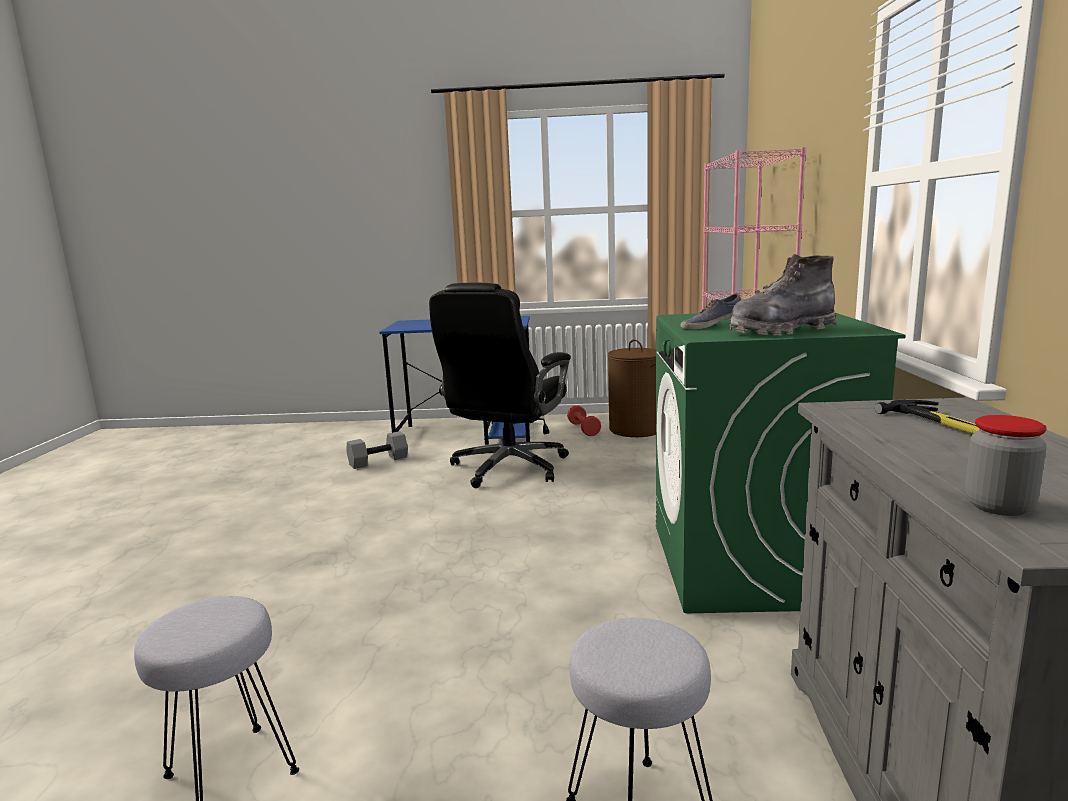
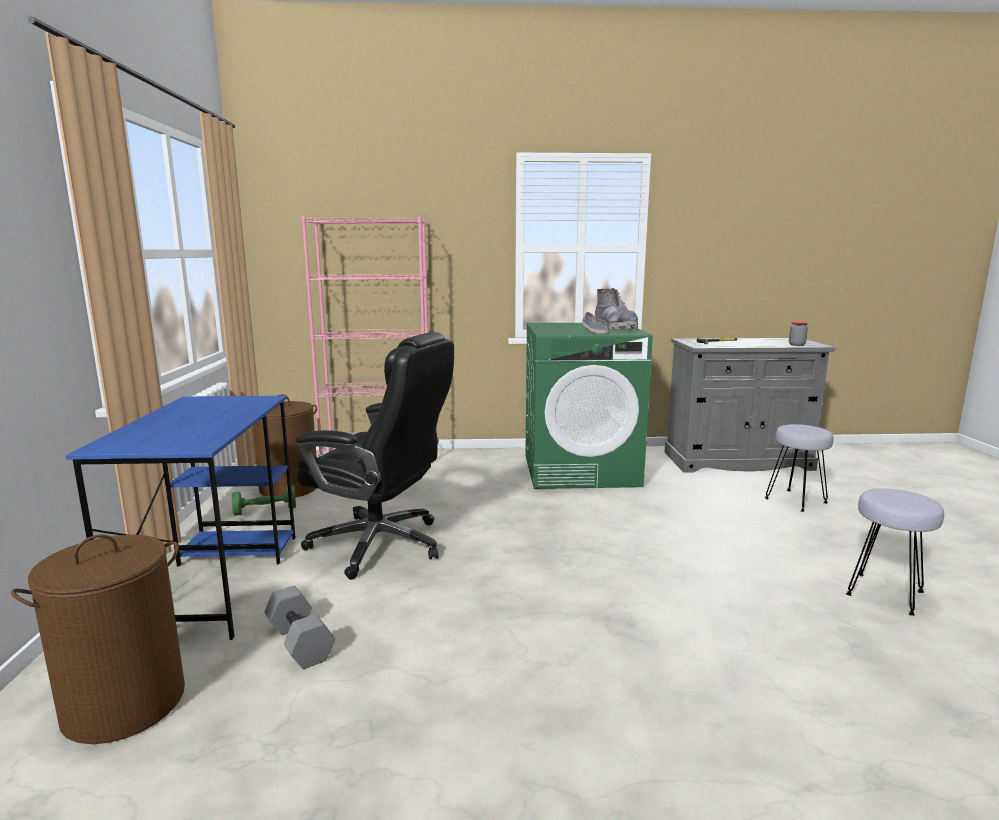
camera: 95 degrees left, 0 degrees up
(351, 438) = (125, 704): none -> brown laundry basket
(583, 429) = (265, 510): red dumbbell -> green dumbbell

